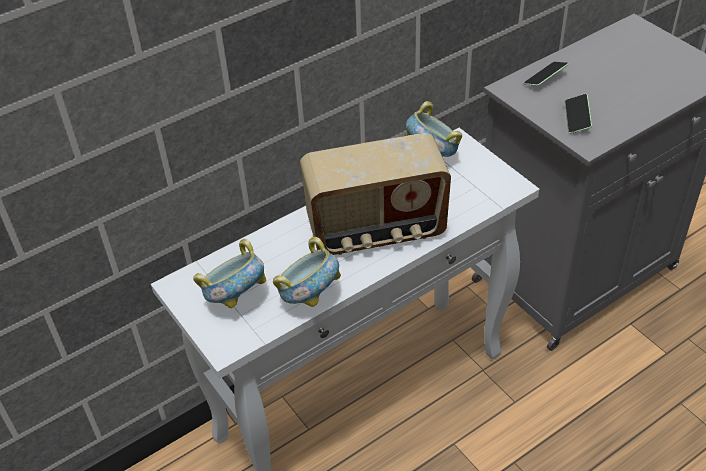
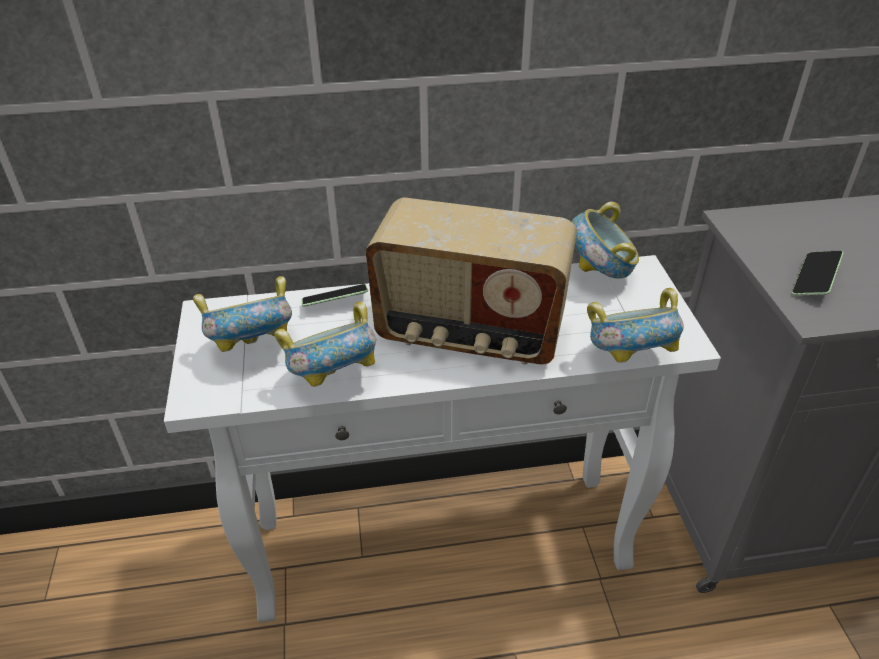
camera: 25 degrees right, 5 degrees down
(487, 210) = (629, 359): none -> bowl
(545, 79) = (794, 224): phone -> phone (335, 303)

